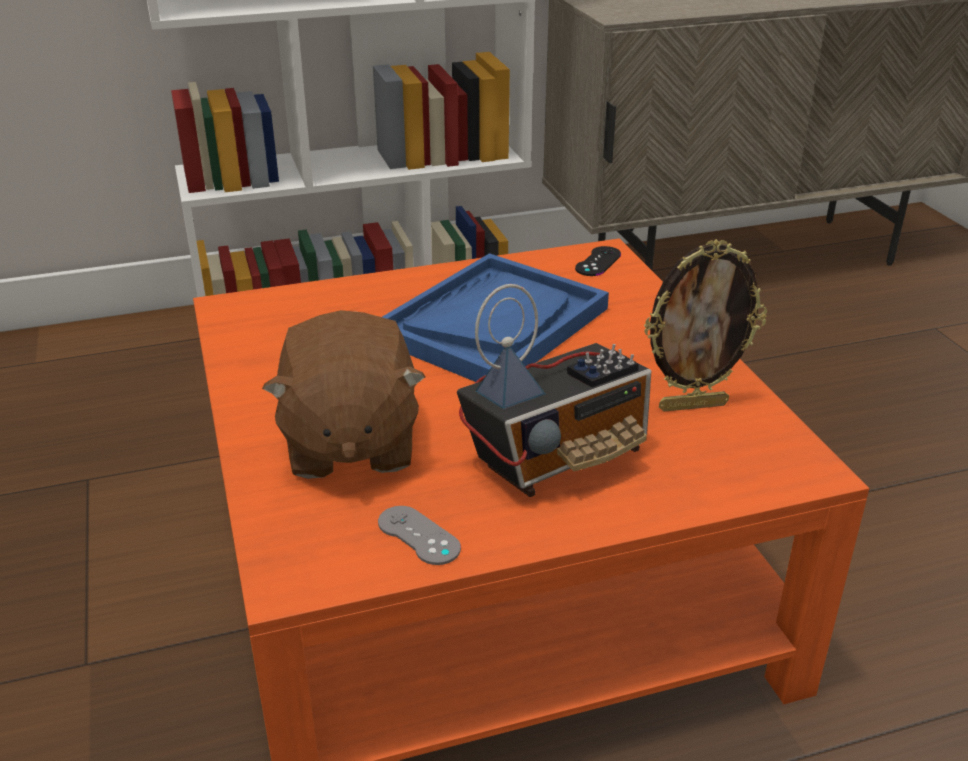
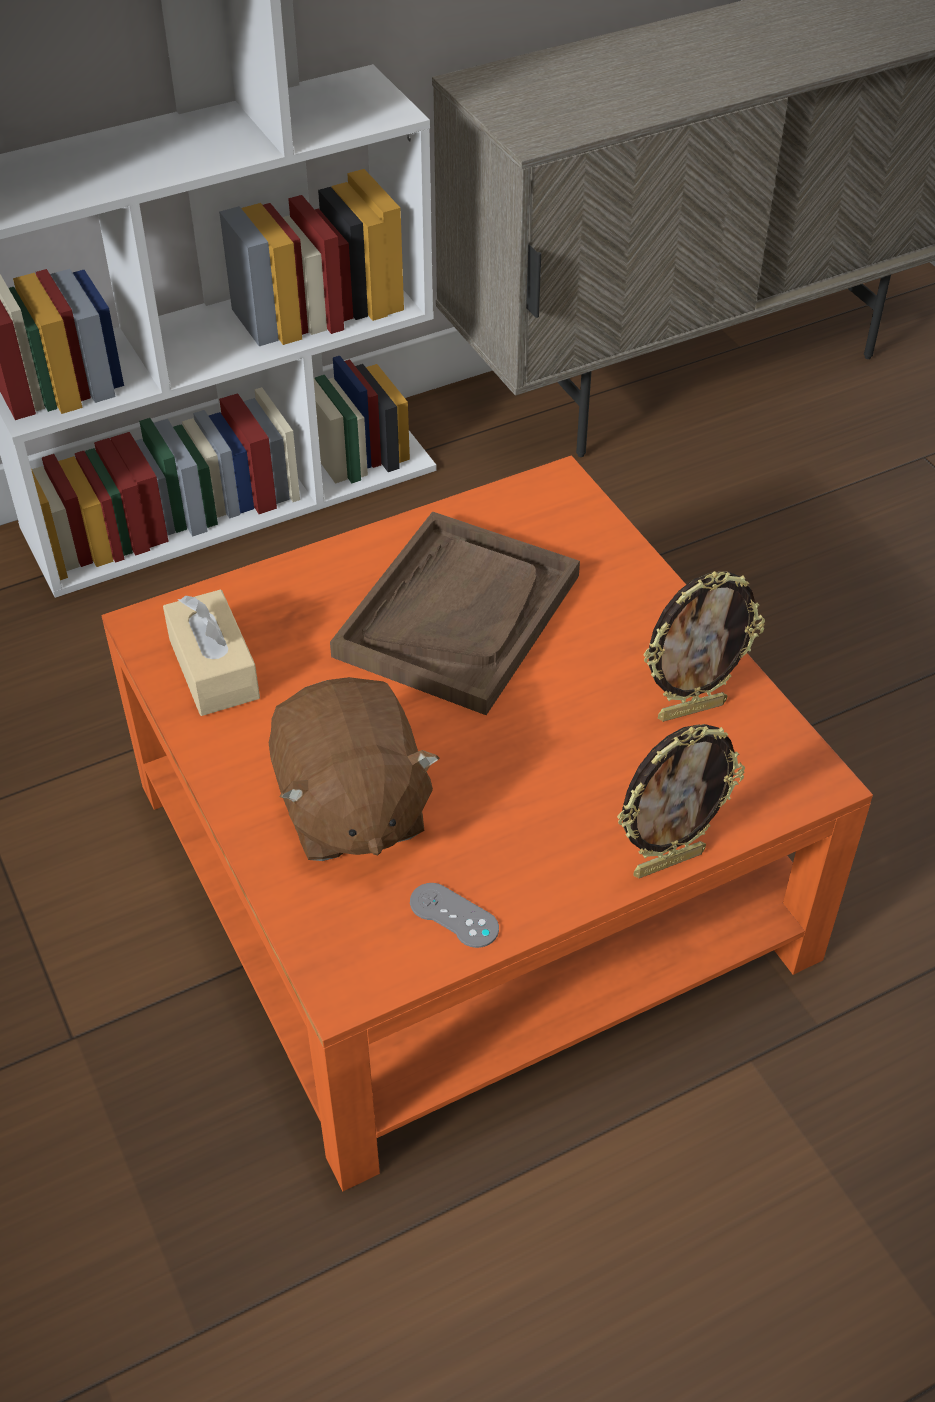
camera: 10 degrees left, 15 degrees up
(269, 338) = (214, 669): none -> beige tissue box
(493, 323) = (457, 615): blue tray -> brown tray
(559, 458) = (568, 798): radio -> none
(598, 261) = (554, 499): black game controller -> none
(647, 517) = (668, 861): none -> picture frame

